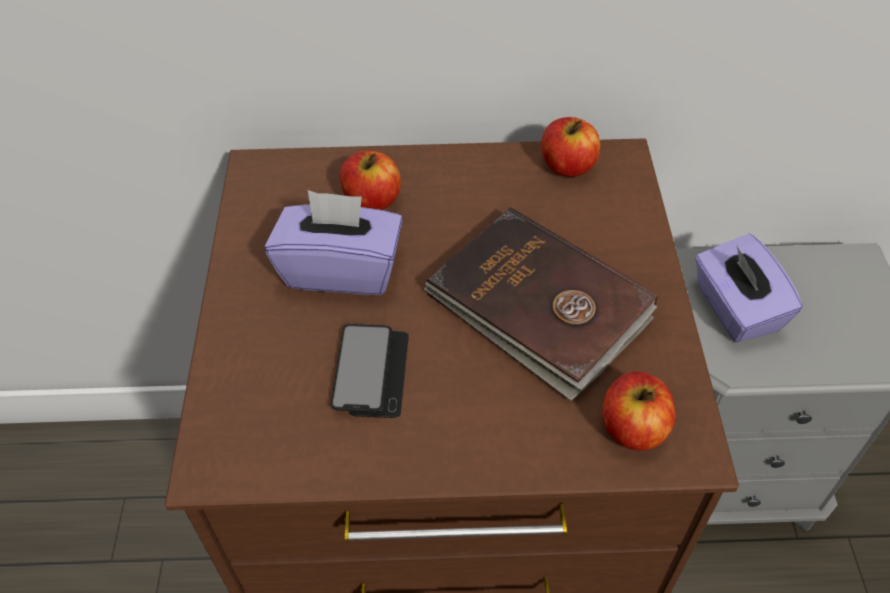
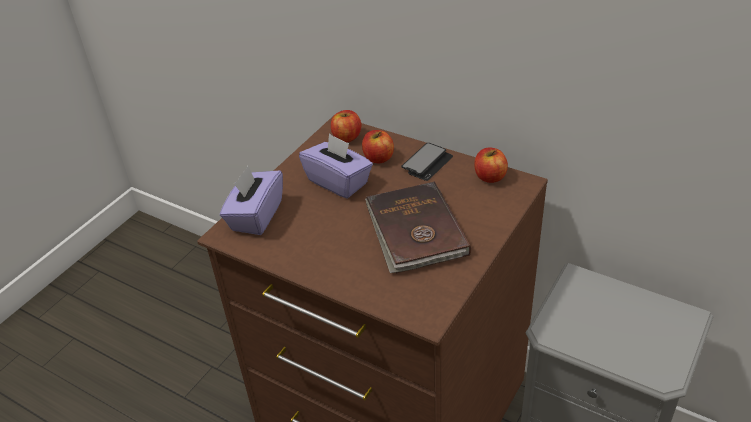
camera: 35 degrees right, 10 degrees down
(371, 372) = (315, 227): phone -> phone (427, 163)
(632, 428) = (410, 297): apple -> apple (346, 137)
(735, 309) = (578, 307): purple tissue box -> purple tissue box (256, 216)

